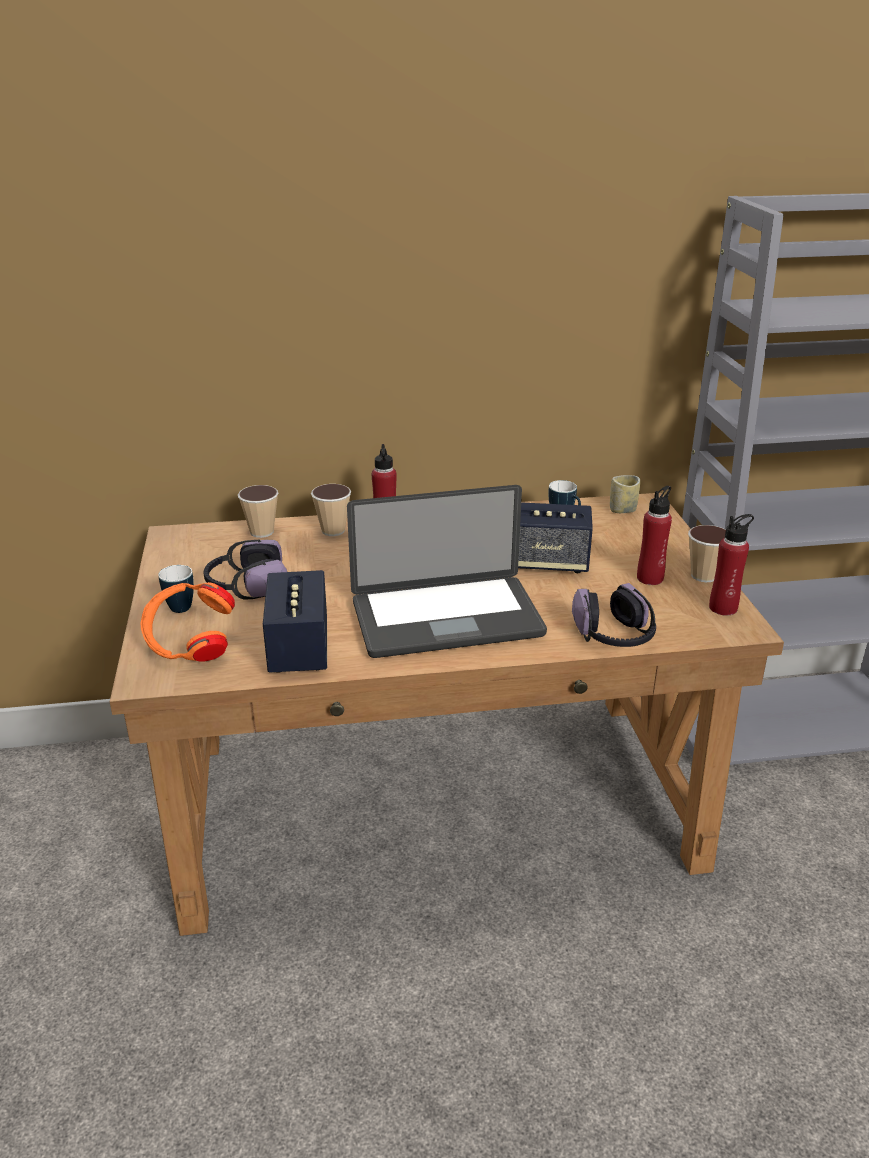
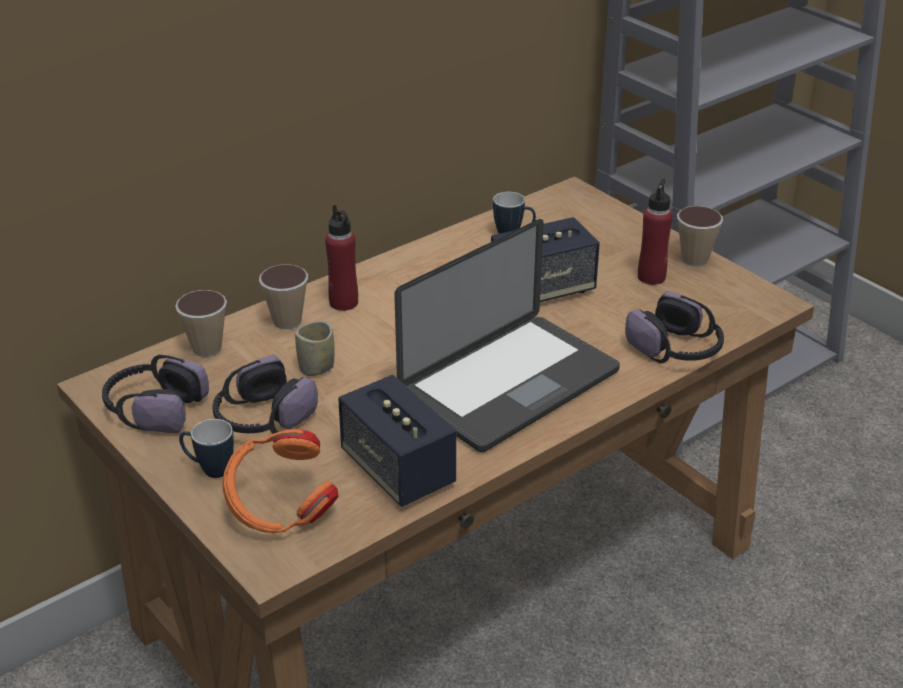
camera: 30 degrees left, 5 degrees up
(186, 558) = (154, 409): none -> headphones
(622, 510) = (558, 207): cup -> cup (316, 367)
(723, 608) = (739, 288): red bottle -> none

